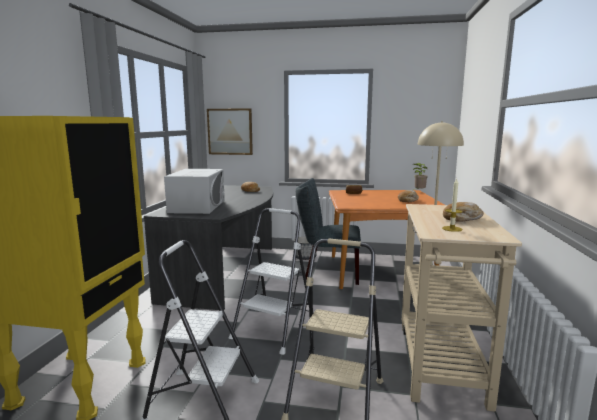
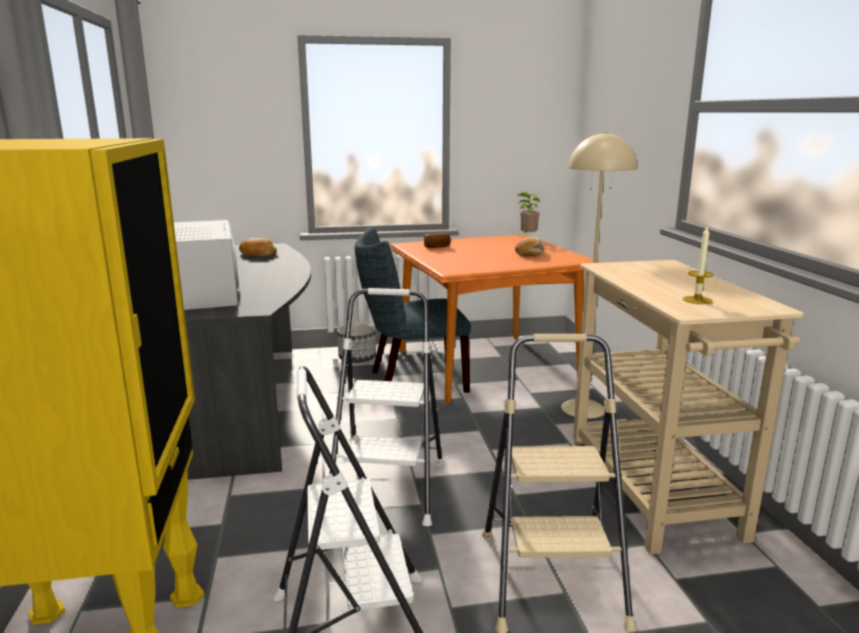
camera: 20 degrees left, 5 degrees up
(230, 131) = (200, 147): picture -> none
(462, 218) = (686, 282): bread -> none

